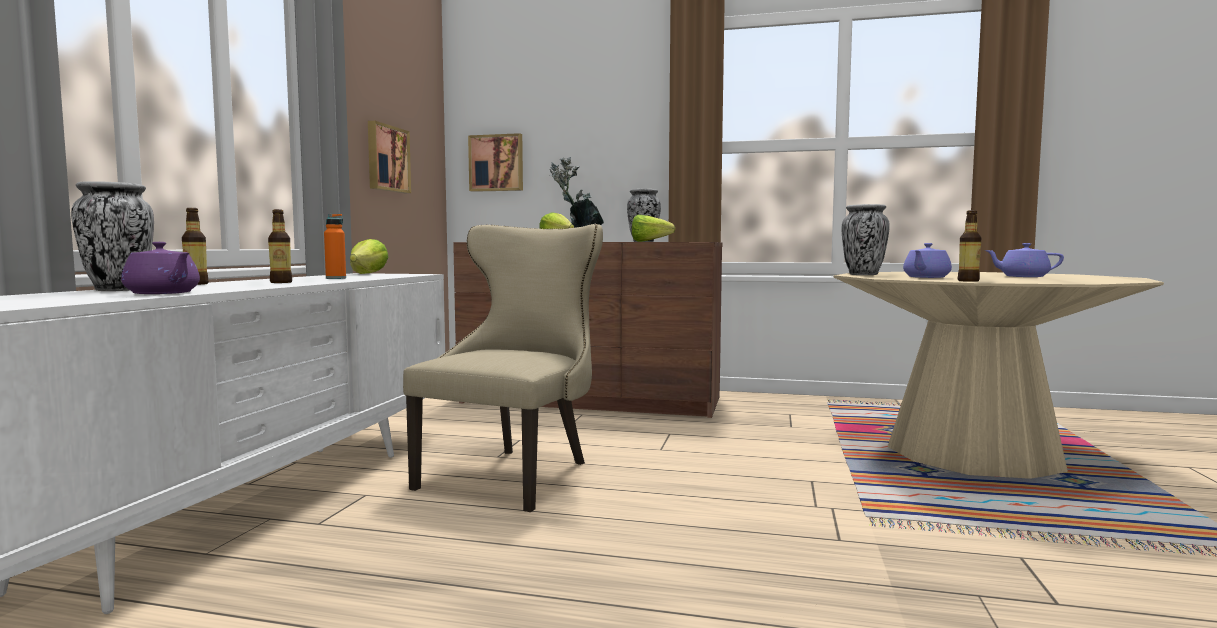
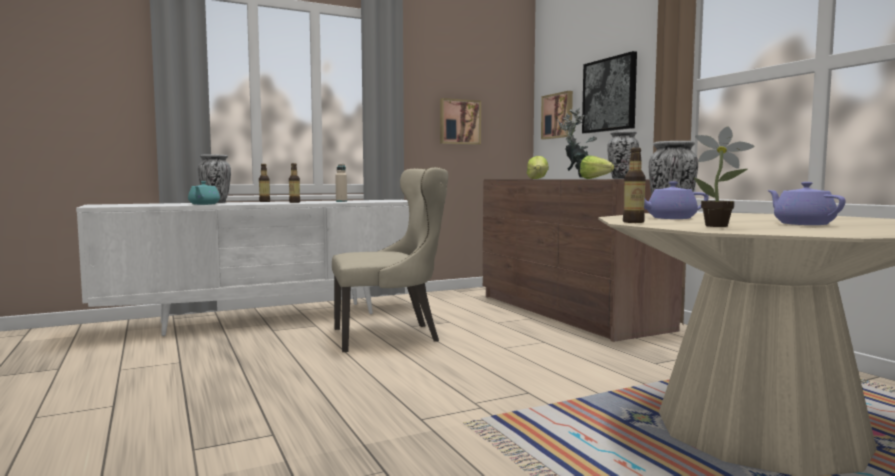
camera: 50 degrees right, 0 degrees up
(163, 293) = (204, 204): purple teapot -> turquoise teapot
(336, 278) = (341, 201): orange bottle -> beige bottle
(368, 273) = (396, 200): lettuce -> none
(586, 145) = (609, 95): none -> picture
(1035, 280) = (720, 226): none -> potted plant

